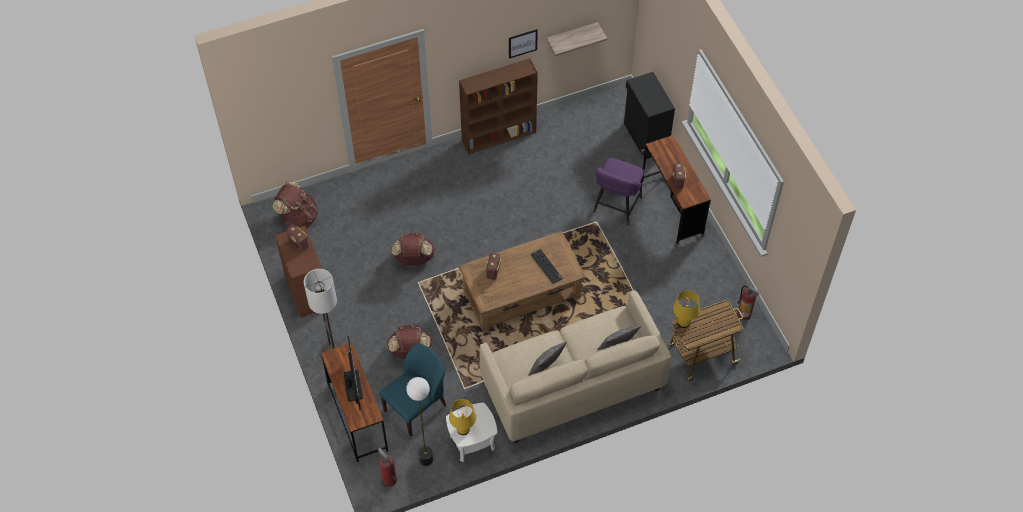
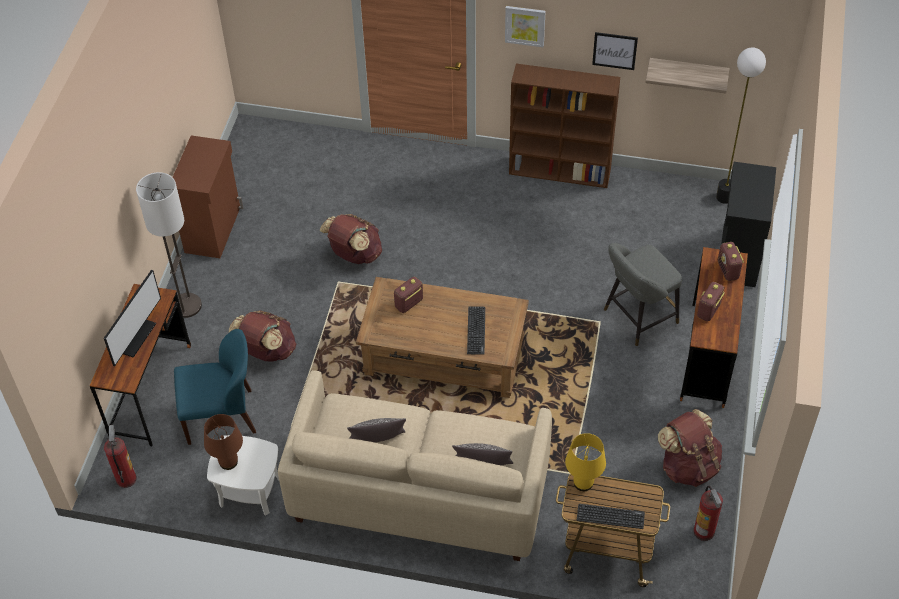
camera: 35 degrees right, 5 degrees down
(298, 218) = (270, 150): brown backpack -> brown backpack (688, 465)
(299, 244) = (207, 157): radio -> radio (728, 271)
(425, 459) = (183, 479): floor lamp -> floor lamp (724, 197)
(461, 53) = (525, 25): none -> picture
(463, 429) = (228, 461): yellow table lamp -> brown table lamp
(616, 207) = (637, 318): purple stool -> grey stool
(712, 333) = (610, 516): none -> keyboard

